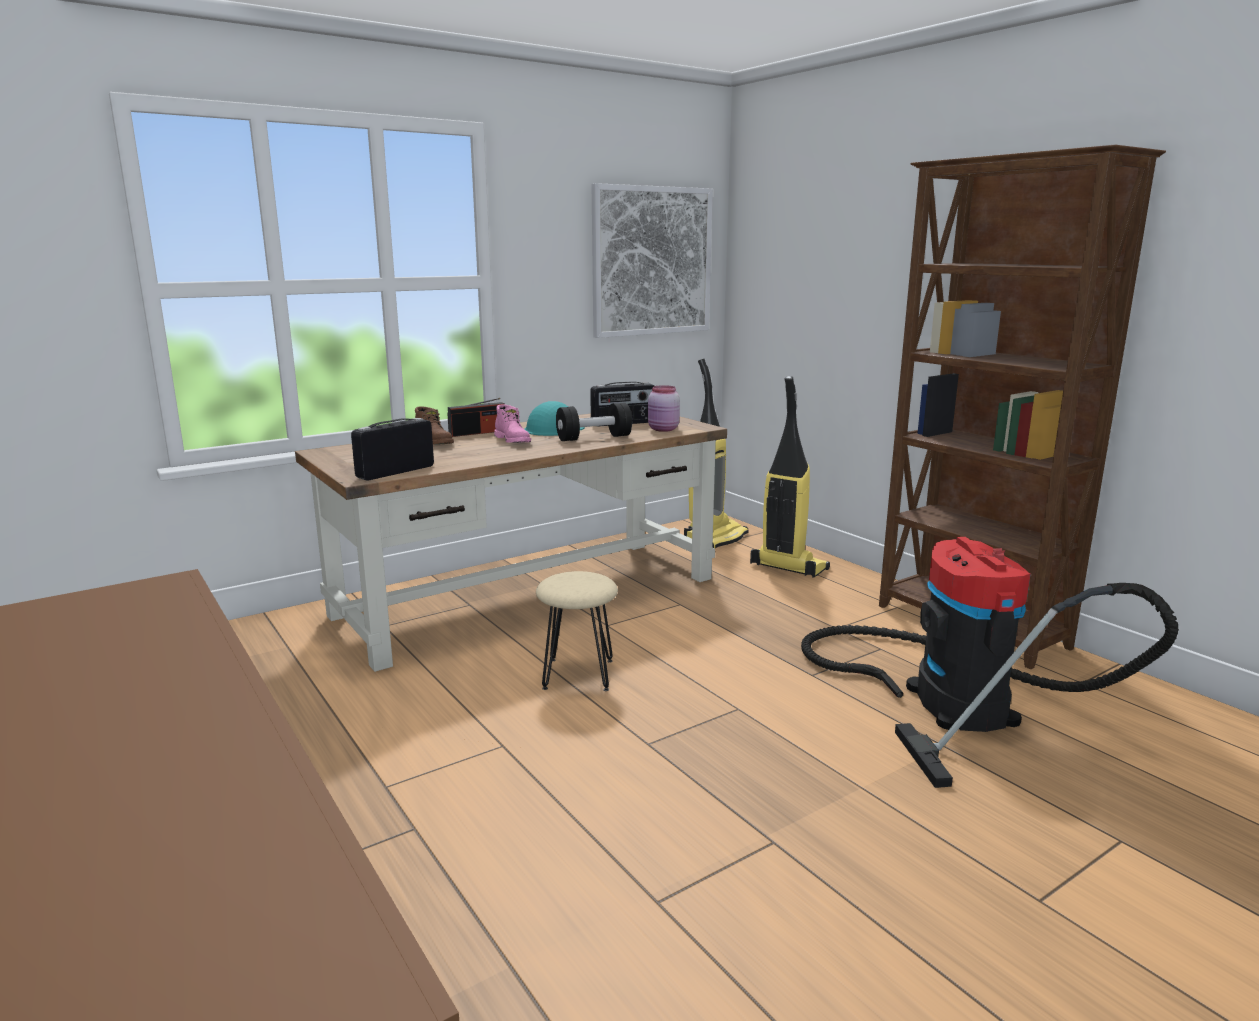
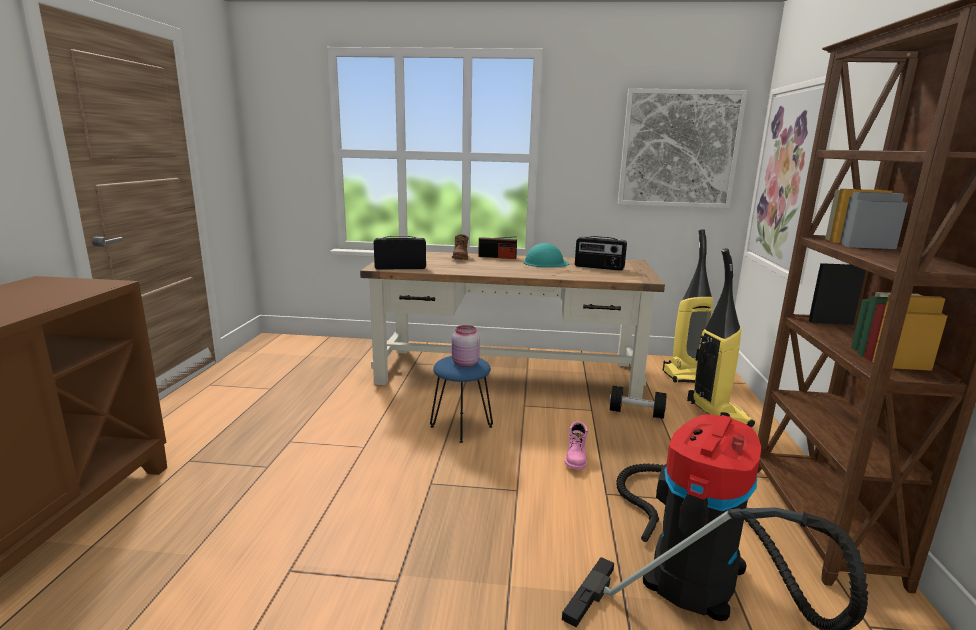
camera: 40 degrees right, 0 degrees up
(513, 440) = (503, 264): pink boot -> pink boot (576, 458)
(578, 674) = (461, 427): beige stool -> blue stool
(594, 438) = (553, 272): black dumbbell -> black dumbbell (636, 413)
(663, 429) = (614, 276): pink jar -> pink jar (464, 363)
(795, 293) = (789, 180): none -> picture

